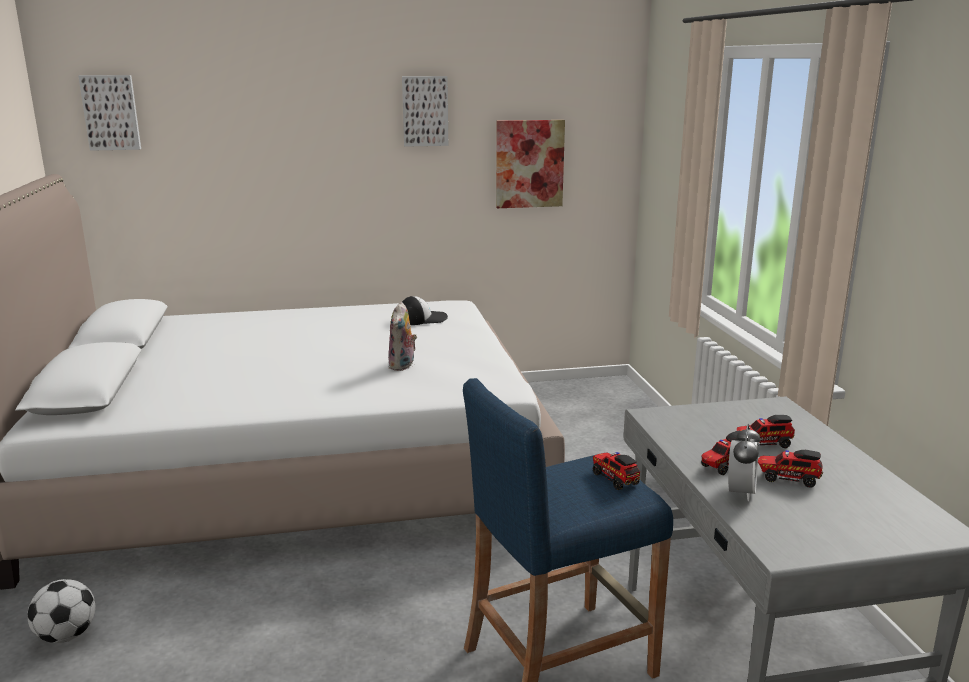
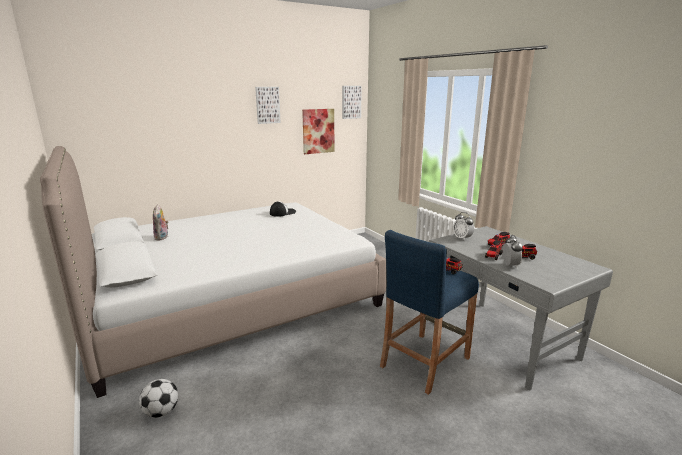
camera: 20 degrees left, 0 degrees up
(111, 112) = (88, 108): picture -> picture (350, 102)
(403, 366) = (297, 235): plush toy -> plush toy (162, 237)
(699, 416) = (462, 238): none -> alarm clock

